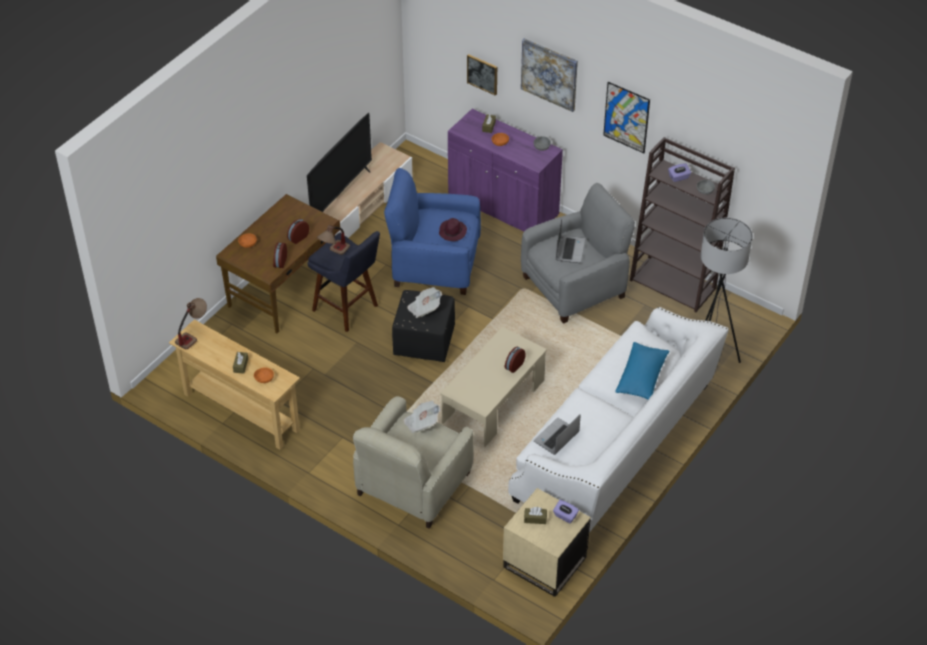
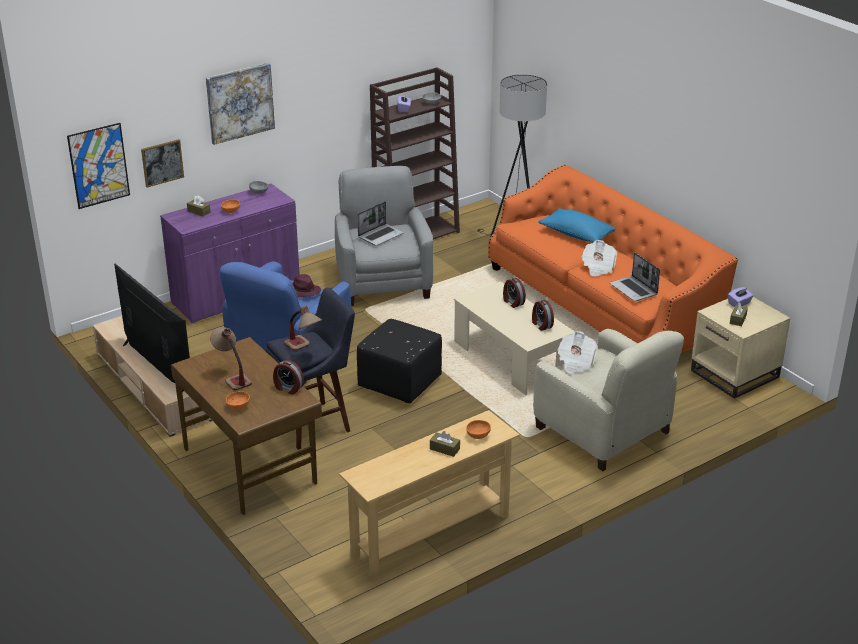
camera: 70 degrees left, 15 degrees down
(193, 335) = (368, 478): table lamp -> table lamp (232, 377)
(298, 237) = (256, 368): alarm clock -> alarm clock (541, 325)
(424, 308) = (399, 335): newspaper -> newspaper (598, 267)
(569, 249) = (381, 235): laptop -> laptop turned 105 degrees clockwise
(615, 444) = (601, 305): white sofa -> orange sofa
(626, 117) = (327, 93): picture -> picture (99, 165)

